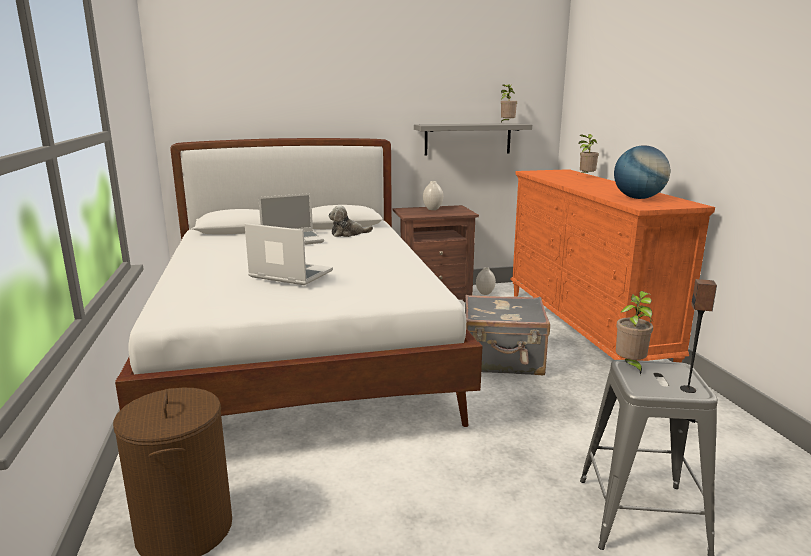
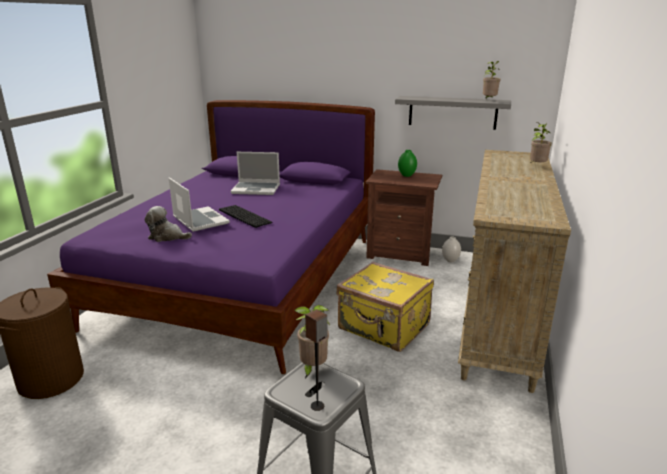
camera: 30 degrees right, 5 degrees up
(303, 356) = (245, 281): white bed -> purple bed
(331, 264) = (243, 216): none -> keyboard
(348, 234) = (305, 189): plush toy -> plush toy (167, 237)
(432, 209) = (406, 175): white vase -> green vase
(503, 360) = (383, 328): grey suitcase -> yellow suitcase
(583, 329) = (498, 318): orange dresser -> beige dresser
(638, 198) = (515, 204): globe -> none

